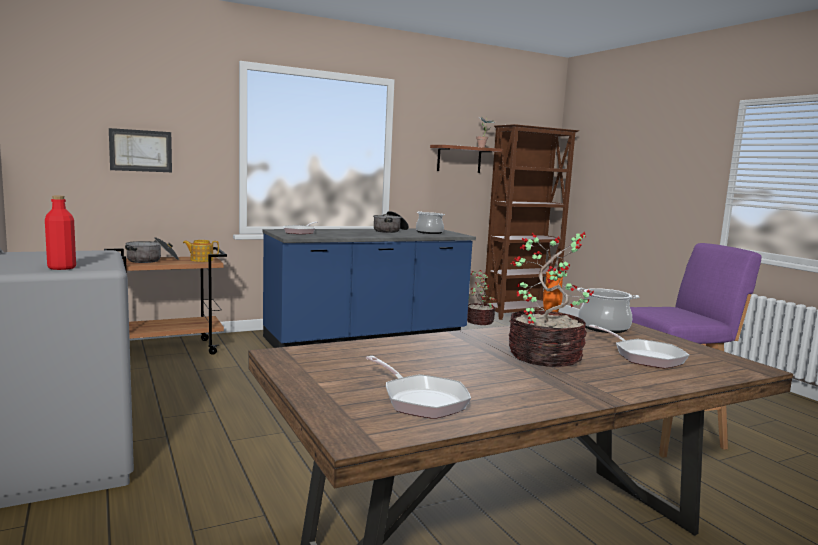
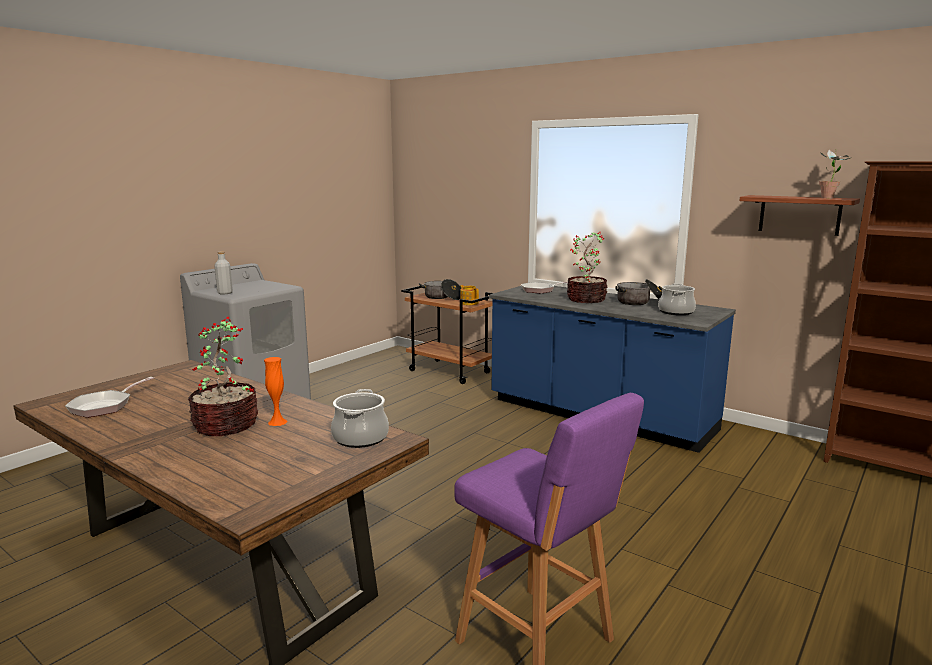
camera: 65 degrees right, 5 degrees up
(62, 268) = (225, 293): red bottle -> grey bottle
(141, 150) = (462, 207): picture -> none
(479, 321) = (781, 451): potted plant -> potted plant (586, 299)
(644, 357) = (253, 460): frying pan -> none

